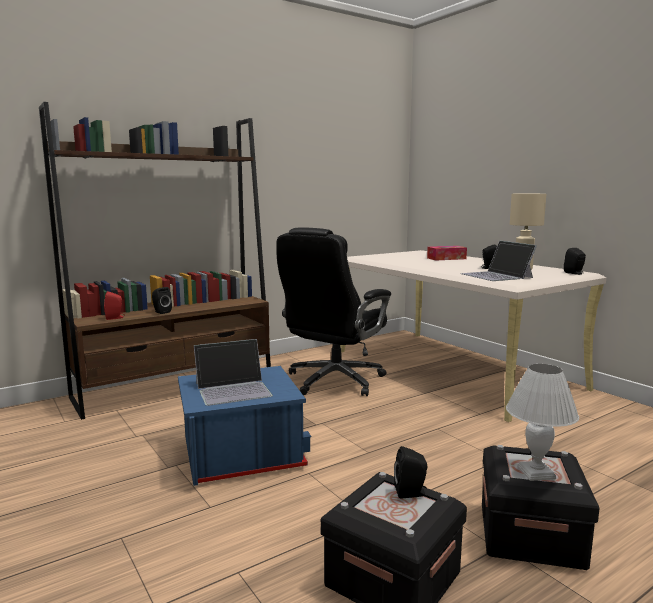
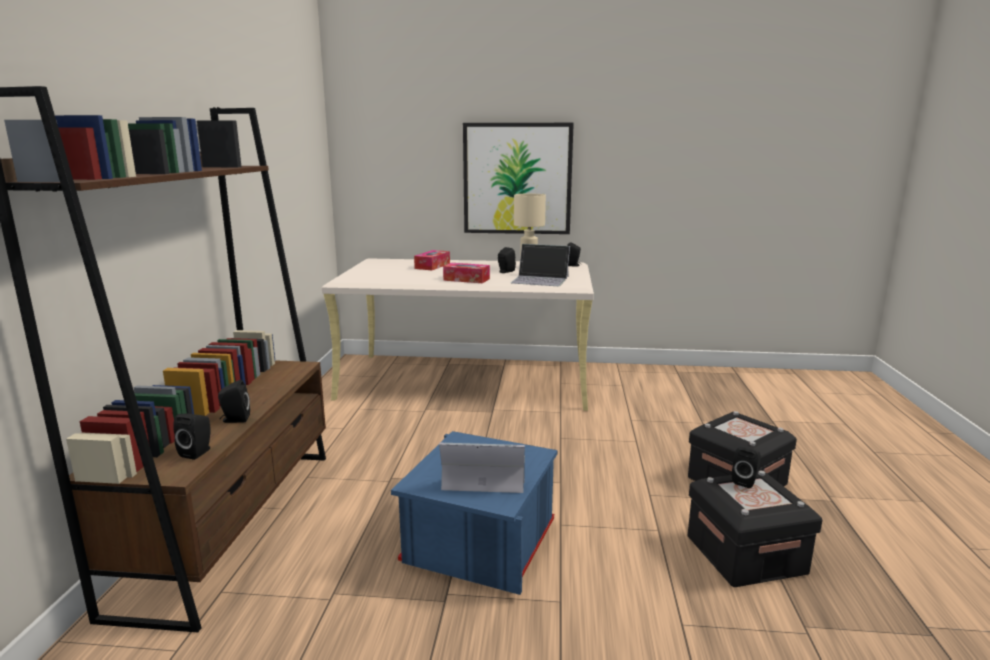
camera: 50 degrees left, 5 degrees up
(115, 318) = (198, 452): red speaker -> black speaker
(233, 389) = (484, 473): laptop -> laptop turned 105 degrees counterclockwise
(334, 381) = (397, 434): black office chair -> none
(436, 267) = (466, 279): none -> tissue box
(537, 473) = (753, 432): white table lamp -> none
(543, 181) = (517, 179): none -> picture

